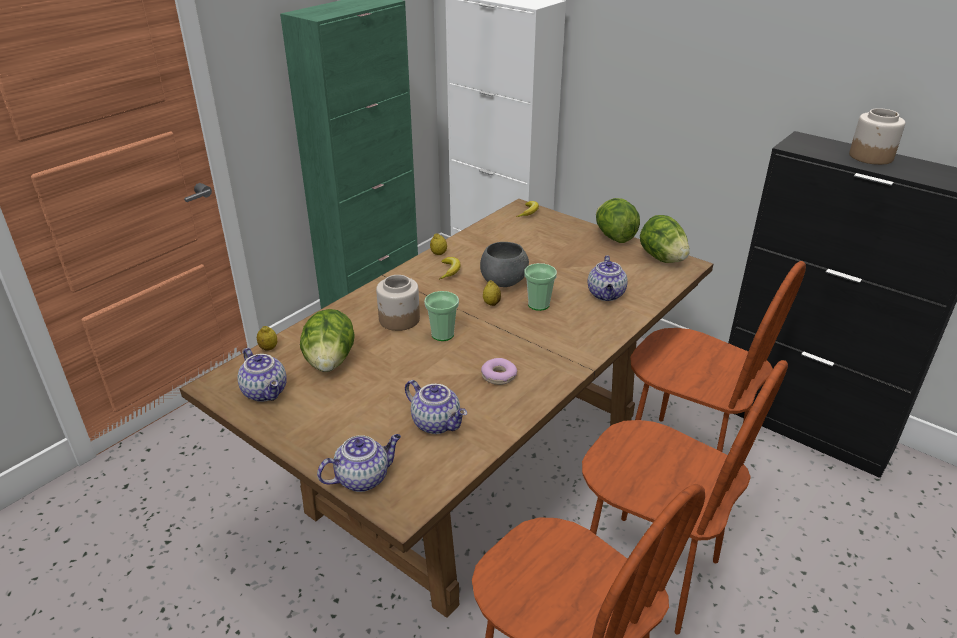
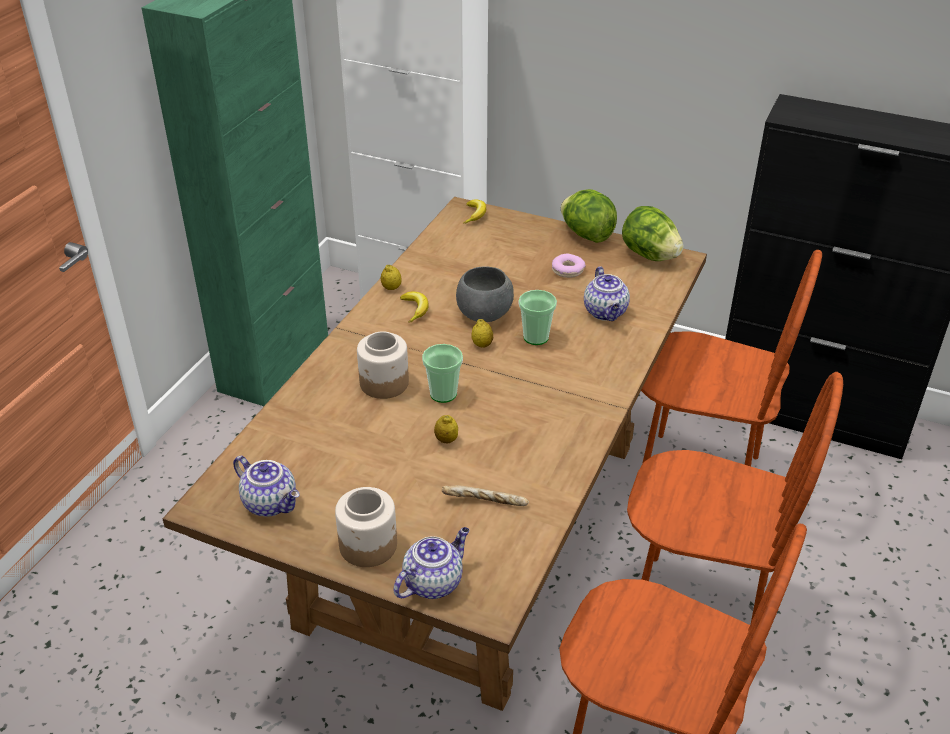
camera: 15 degrees left, 5 degrees up
(268, 348) = (245, 447): lemon -> lemon (446, 440)
(330, 362) = (328, 451): lettuce -> none
(437, 423) = (485, 503): teapot -> bread
(499, 376) = (528, 434): donut -> donut (568, 270)
(871, 157) = (869, 121): jar -> jar (369, 545)

